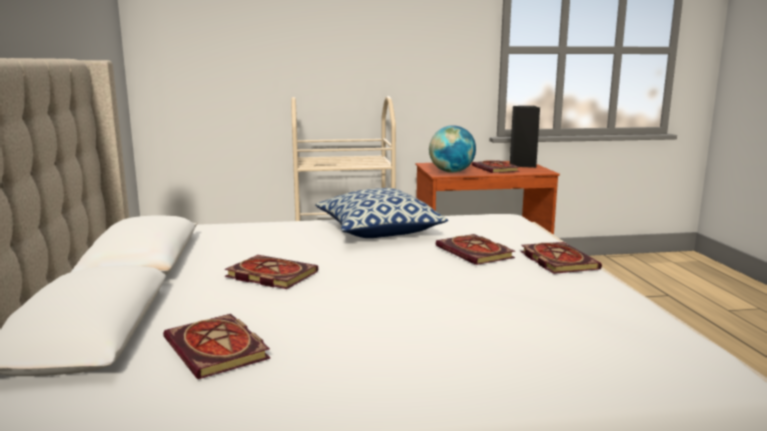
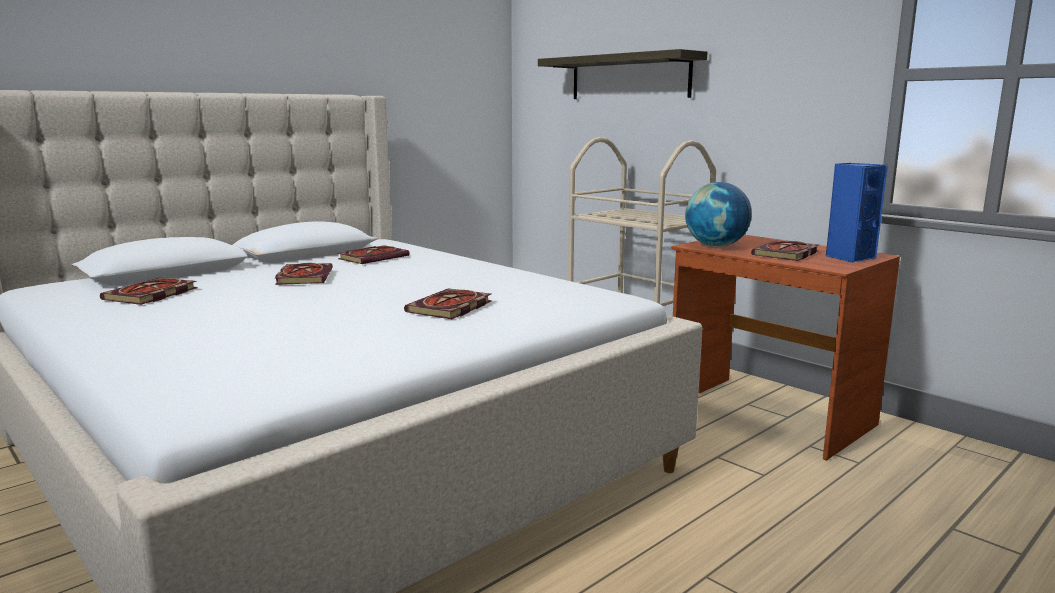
camera: 55 degrees right, 0 degrees up
(286, 44) = (629, 77): none -> shelf
(378, 231) = (471, 276): pillow -> none
(522, 165) = (849, 257): black speaker -> blue speaker
(556, 260) = (468, 332): book -> book (374, 257)

